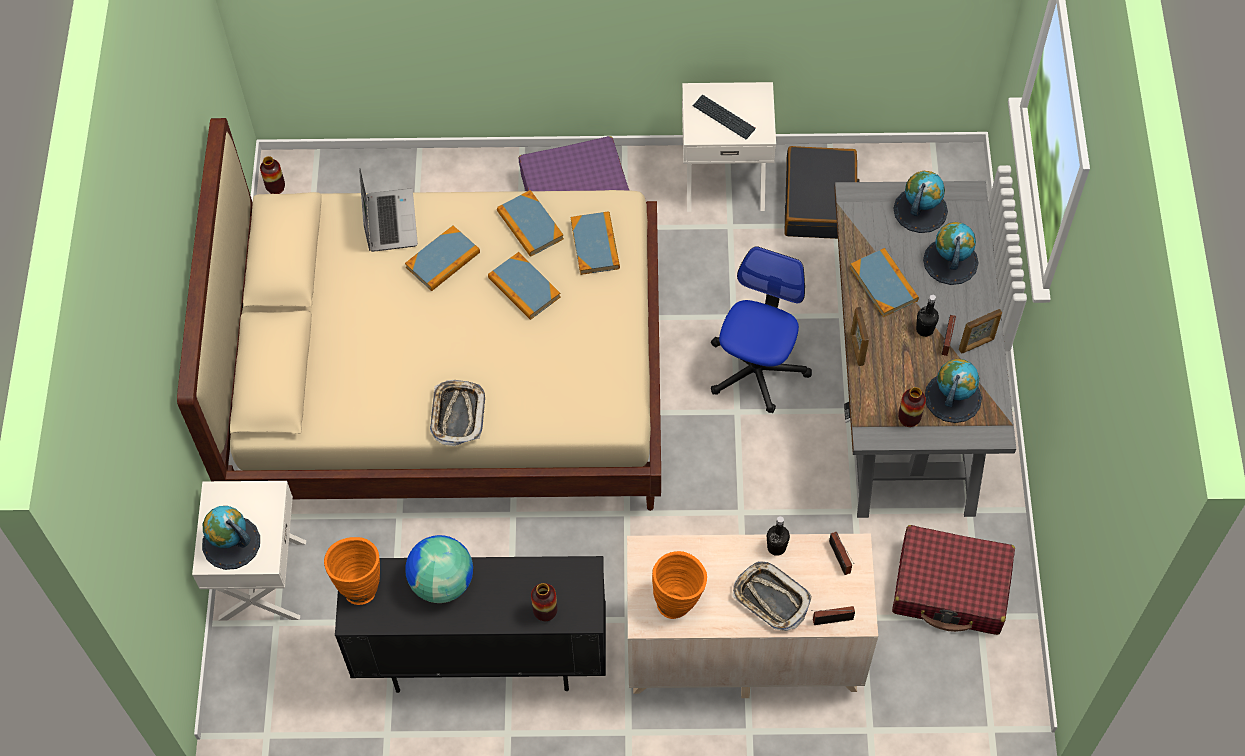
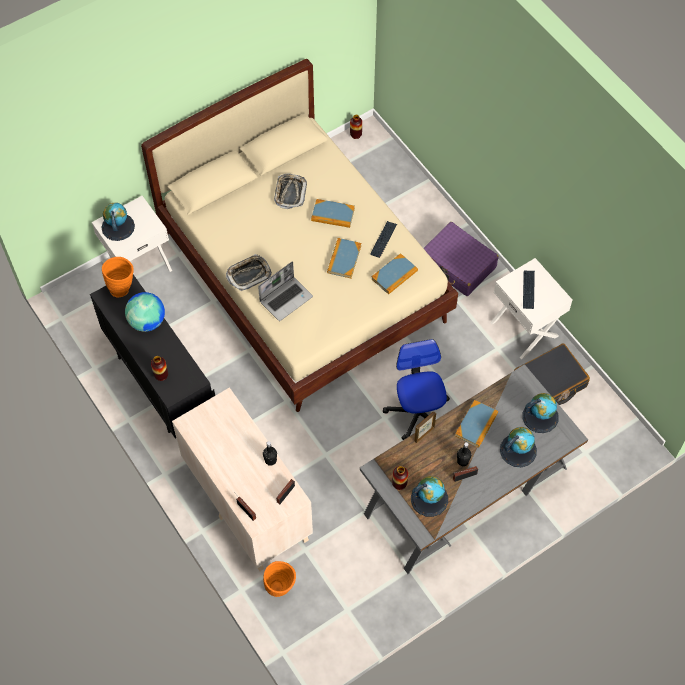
camera: 55 degrees right, 0 degrees up
(389, 220) = (338, 178): laptop -> laptop (286, 298)
(530, 225) = (383, 239): book -> keyboard
(678, 599) = (209, 431): orange vase -> orange vase (281, 588)
(756, 369) = (417, 412): office chair -> office chair turned 90 degrees counterclockwise
(770, 599) = (238, 474): tray -> tray (290, 193)
(951, 588) = (354, 585): red suitcase -> none
(976, 344) = (473, 493): picture frame -> none

